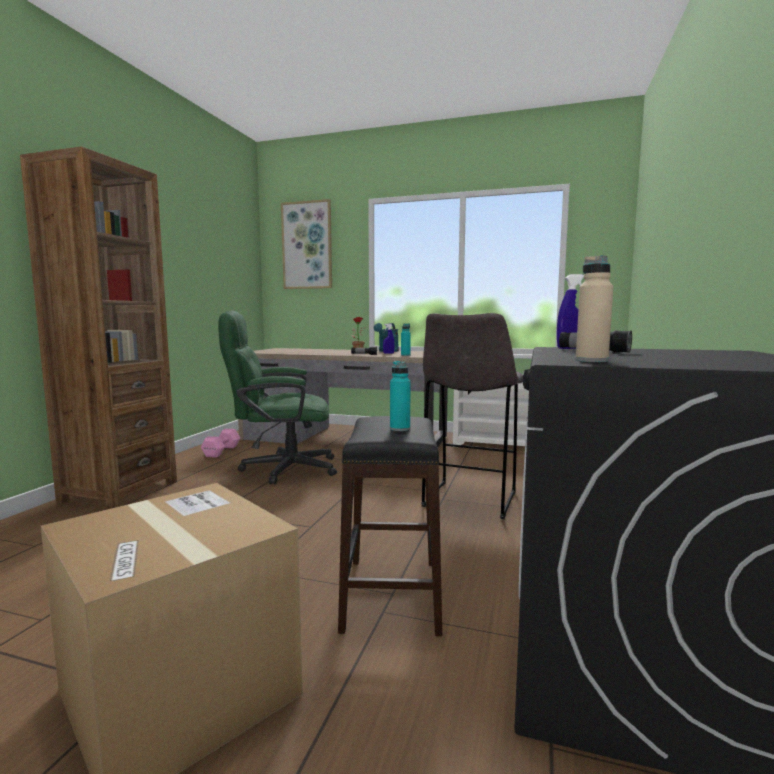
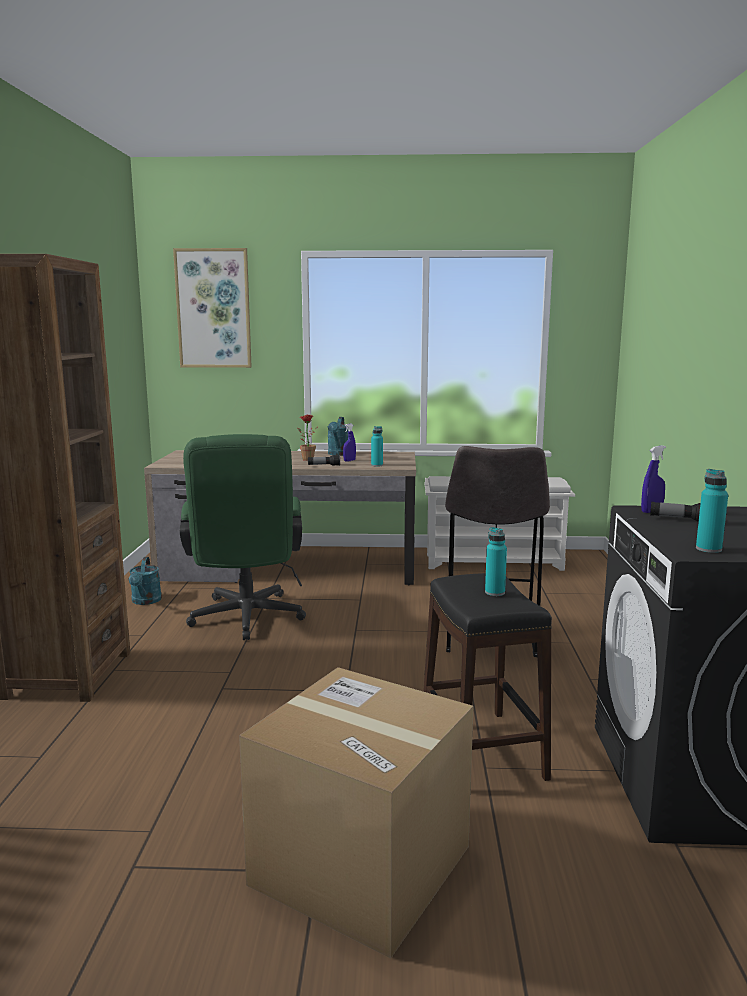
camera: 15 degrees left, 5 degrees up
(222, 451) = (145, 601): pink dumbbell -> turquoise watering can
(280, 469) = (246, 620): green office chair -> green office chair turned 75 degrees counterclockwise
(591, 361) = (708, 549): beige bottle -> turquoise bottle

